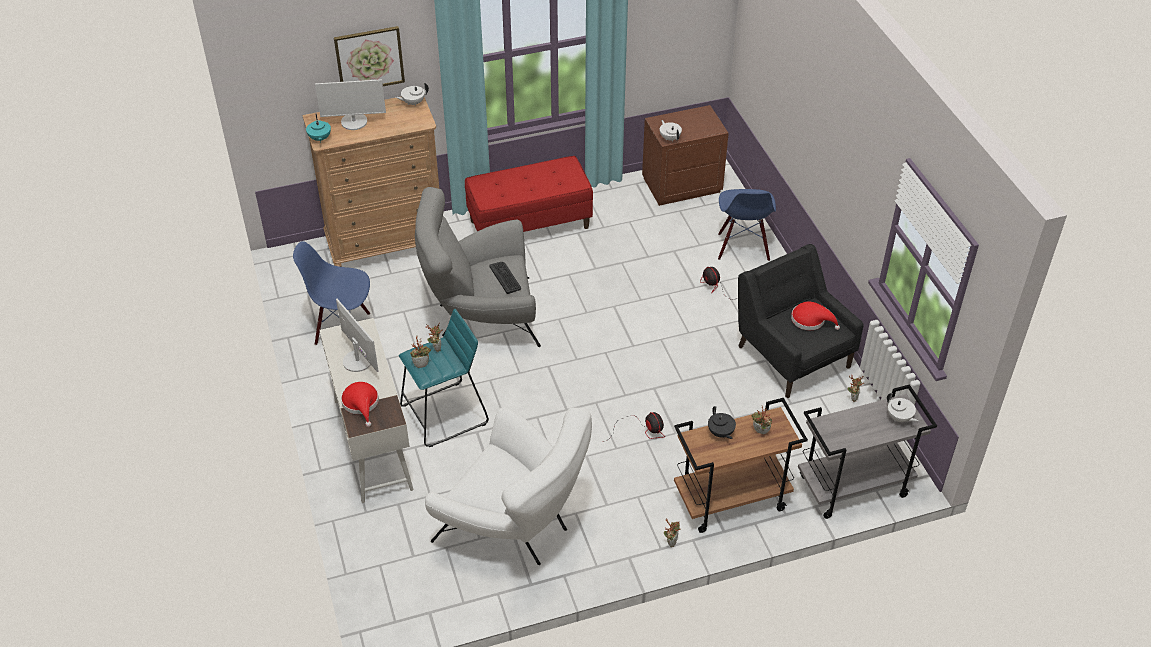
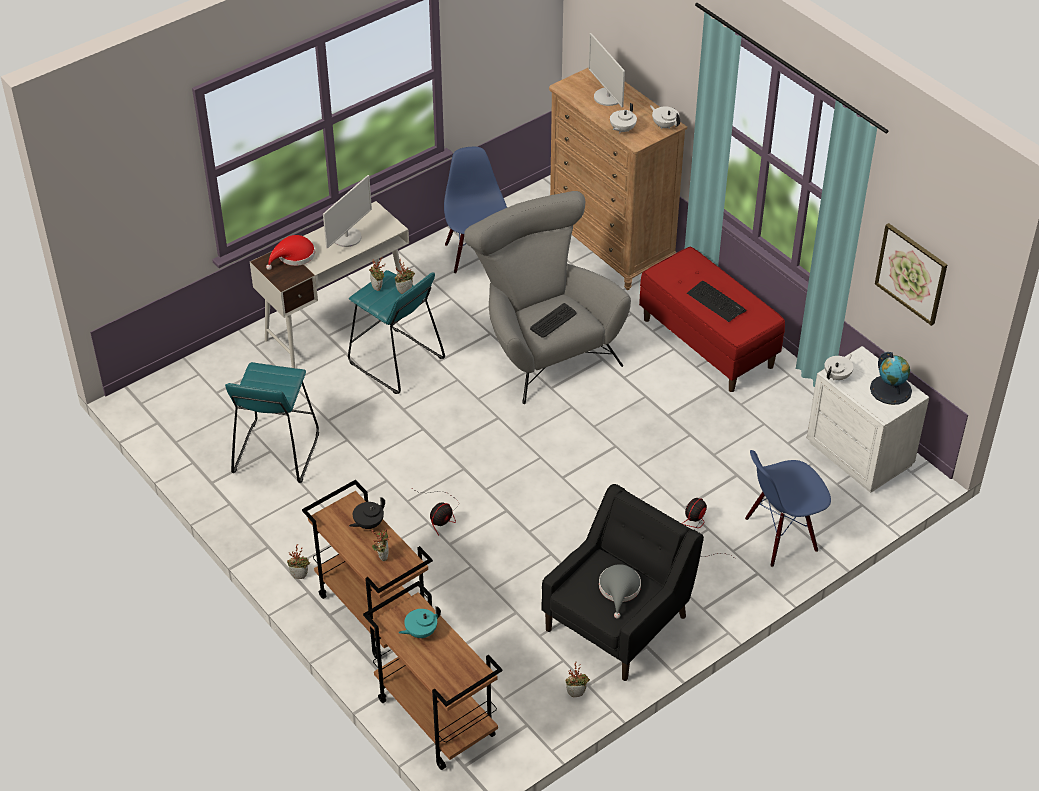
camera: 70 degrees right, 0 degrees up
(319, 139) = (568, 84): turquoise teapot -> turquoise teapot (420, 632)
(369, 59) = (658, 55): picture -> picture (911, 273)
(515, 527) = (275, 452): white armchair -> turquoise stool
(537, 183) = (716, 302): none -> keyboard
(681, 185) = (860, 454): brown nightstand -> white nightstand
(695, 119) = (891, 389): none -> globe
(811, 320) = (619, 590): red hat -> grey hat
(853, 487) = (434, 717): grey cart -> brown cart
(899, 418) = (454, 675): white teapot -> white teapot (622, 130)

